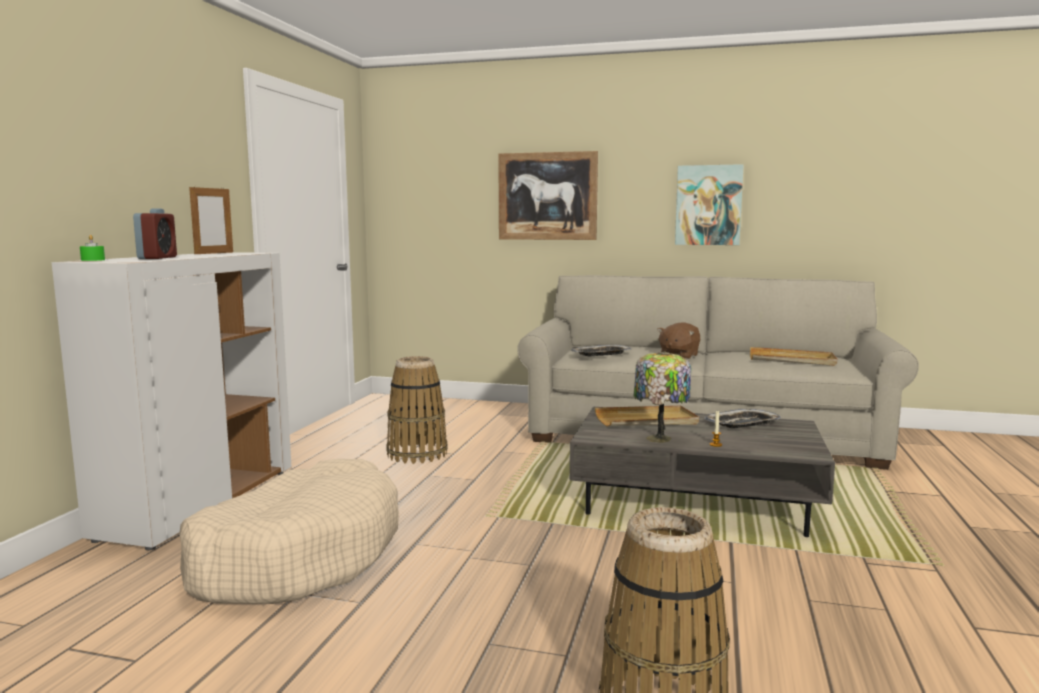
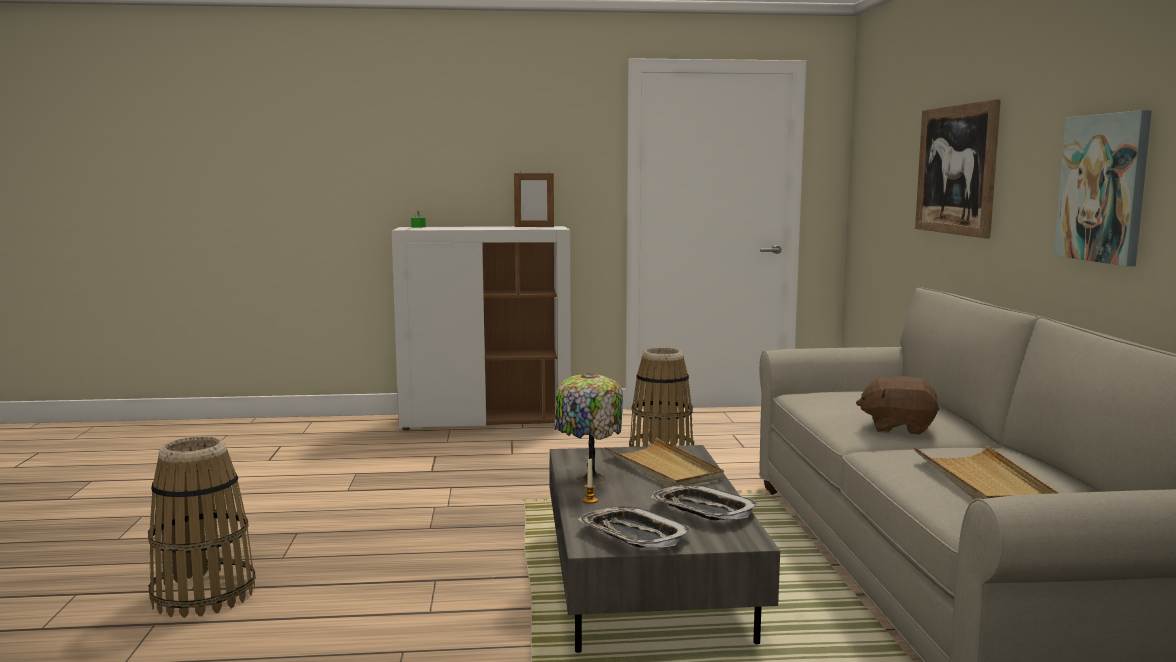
camera: 70 degrees right, 0 degrees up
(157, 258) = (454, 228): alarm clock -> none
(297, 556) = (411, 462): beige dog bed -> none
(601, 354) = (827, 398): tray -> tray (633, 535)

